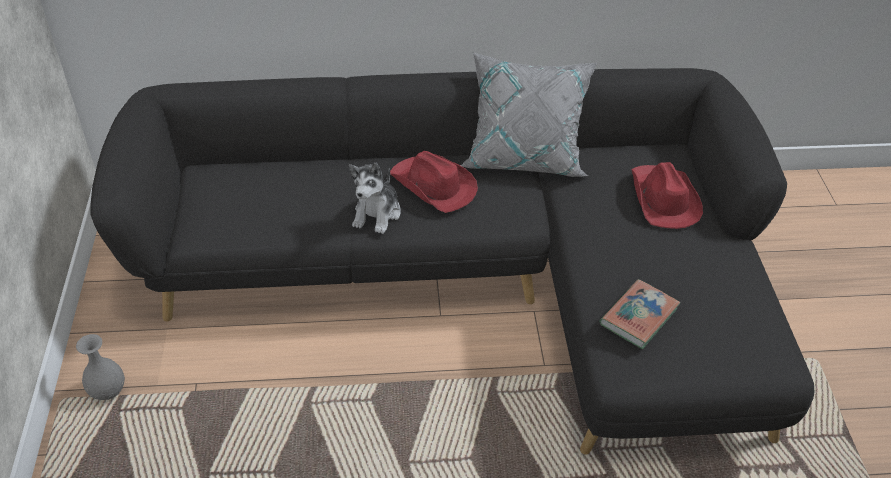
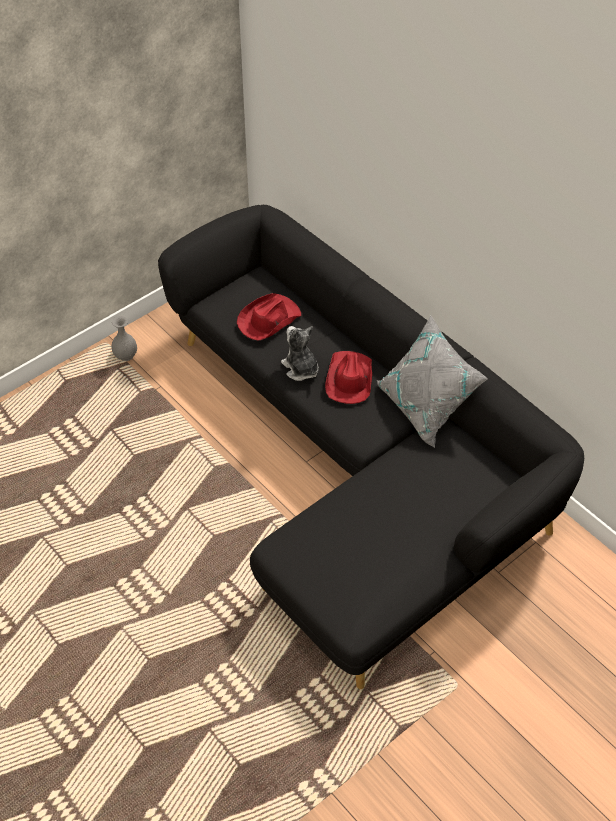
camera: 55 degrees right, 5 degrees up
(377, 213) = (300, 369): plush toy -> plush toy turned 75 degrees clockwise
(638, 317) = (326, 533): book -> none
(663, 199) = (449, 497): red hat -> red hat (268, 320)

